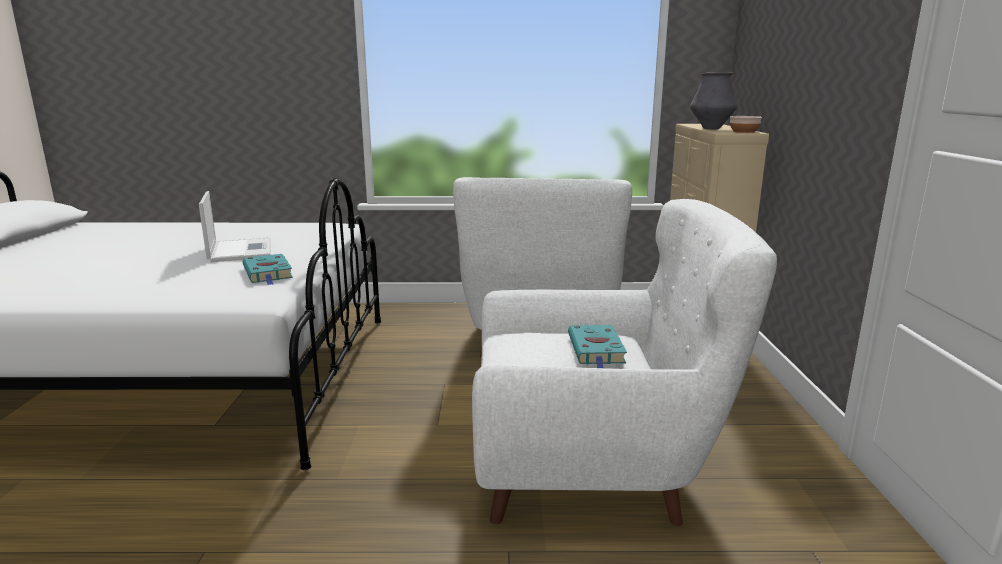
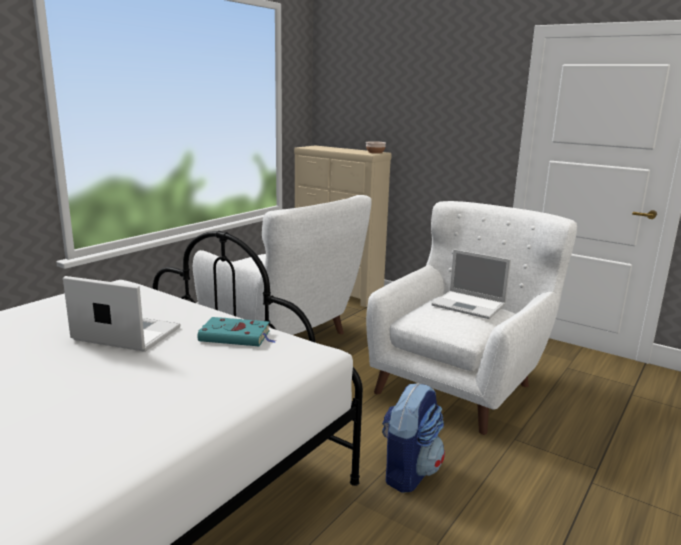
camera: 55 degrees left, 0 degrees up
(357, 493) = (409, 471): none -> backpack
(596, 350) = (470, 305): turquoise book -> laptop
(711, 128) = (344, 151): vase -> none

